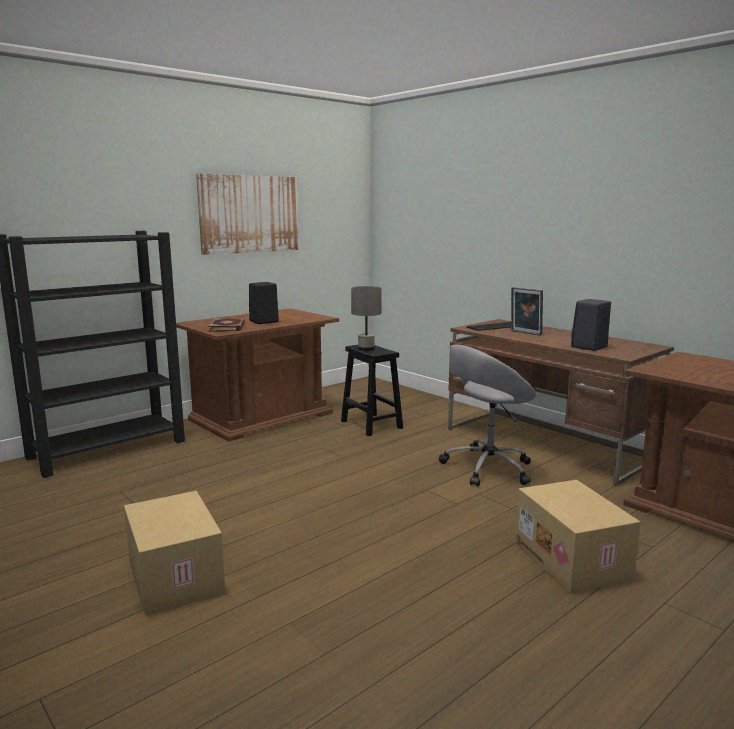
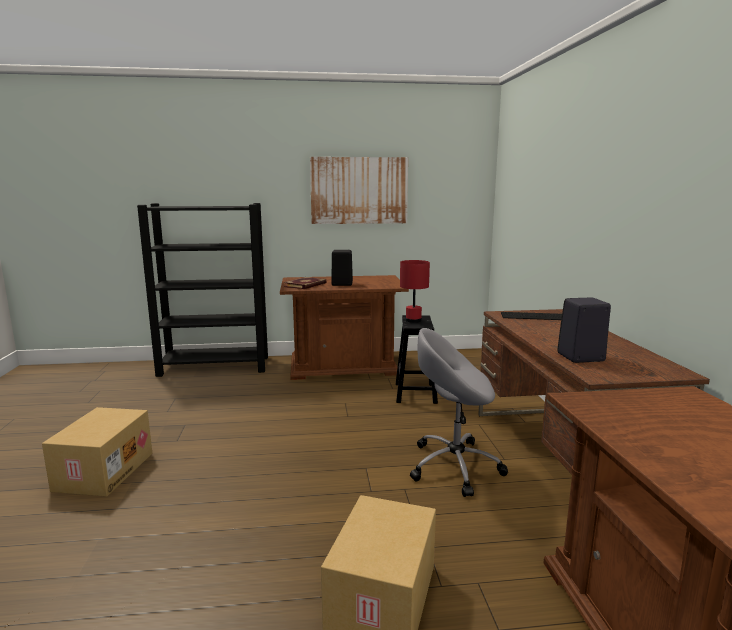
camera: 35 degrees right, 0 degrees up
(366, 349) = (413, 320): grey table lamp -> red table lamp
(525, 333) = (547, 328): picture frame -> none

